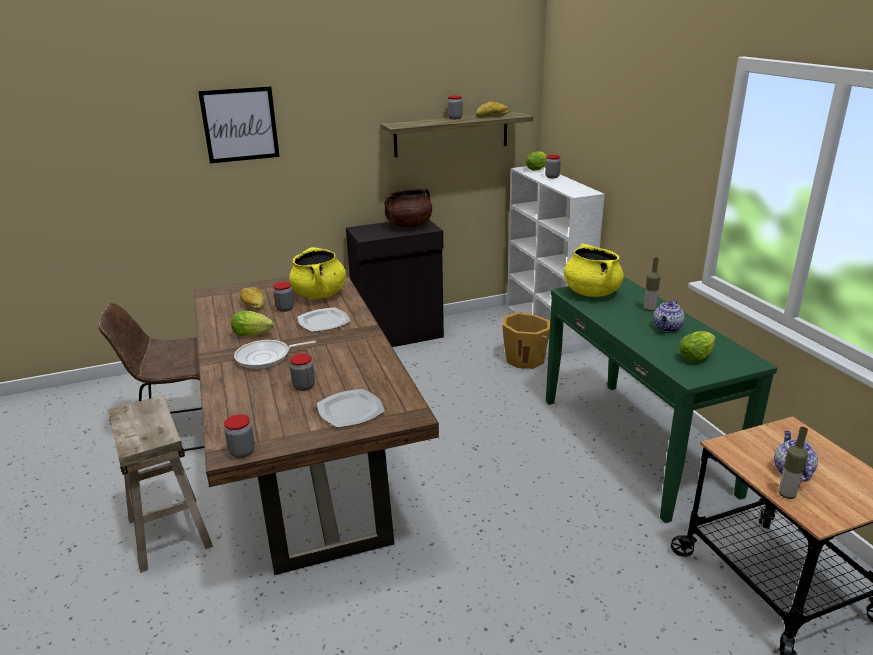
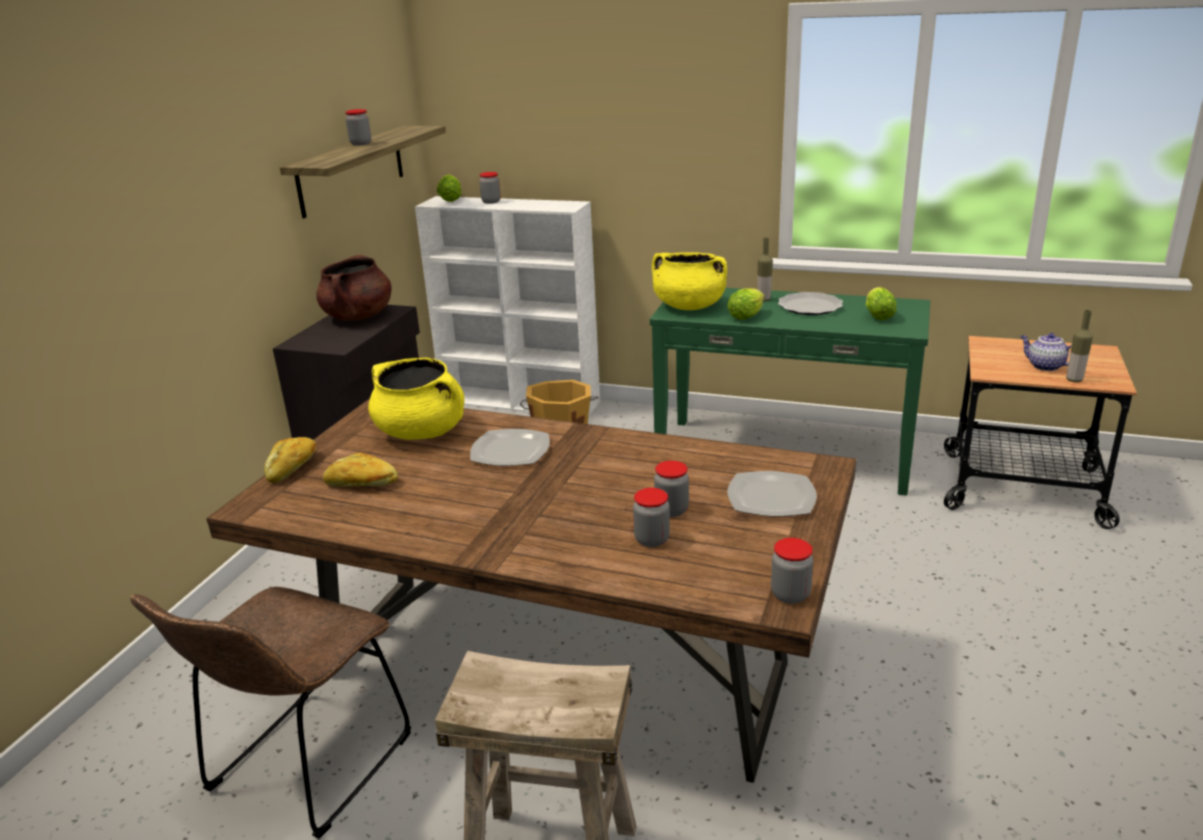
camera: 50 degrees left, 0 degrees up
(240, 124) = (103, 203): picture -> none
(254, 335) = (466, 506): lettuce -> lettuce (747, 316)
(266, 357) = (551, 515): frying pan -> none
(285, 308) = (420, 465): jar -> jar (652, 539)
(492, 116) = (399, 134): bread -> bread (293, 468)
(667, 328) = (810, 306): teapot -> plate

